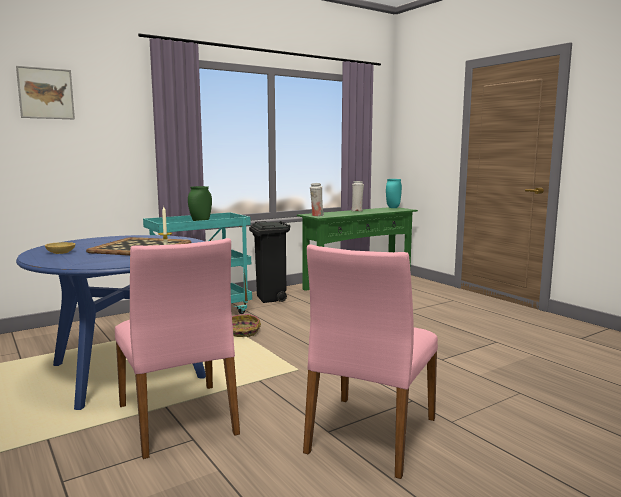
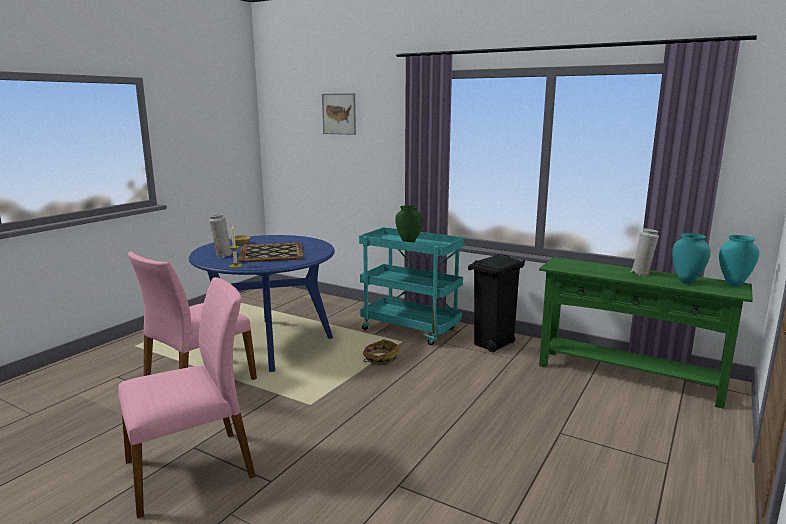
camera: 65 degrees right, 5 degrees up
(317, 215) = (557, 264): white vase -> white vase (222, 255)
(369, 435) = (191, 469): pink chair -> pink chair turned 150 degrees clockwise
(380, 210) = (686, 282): none -> turquoise vase

